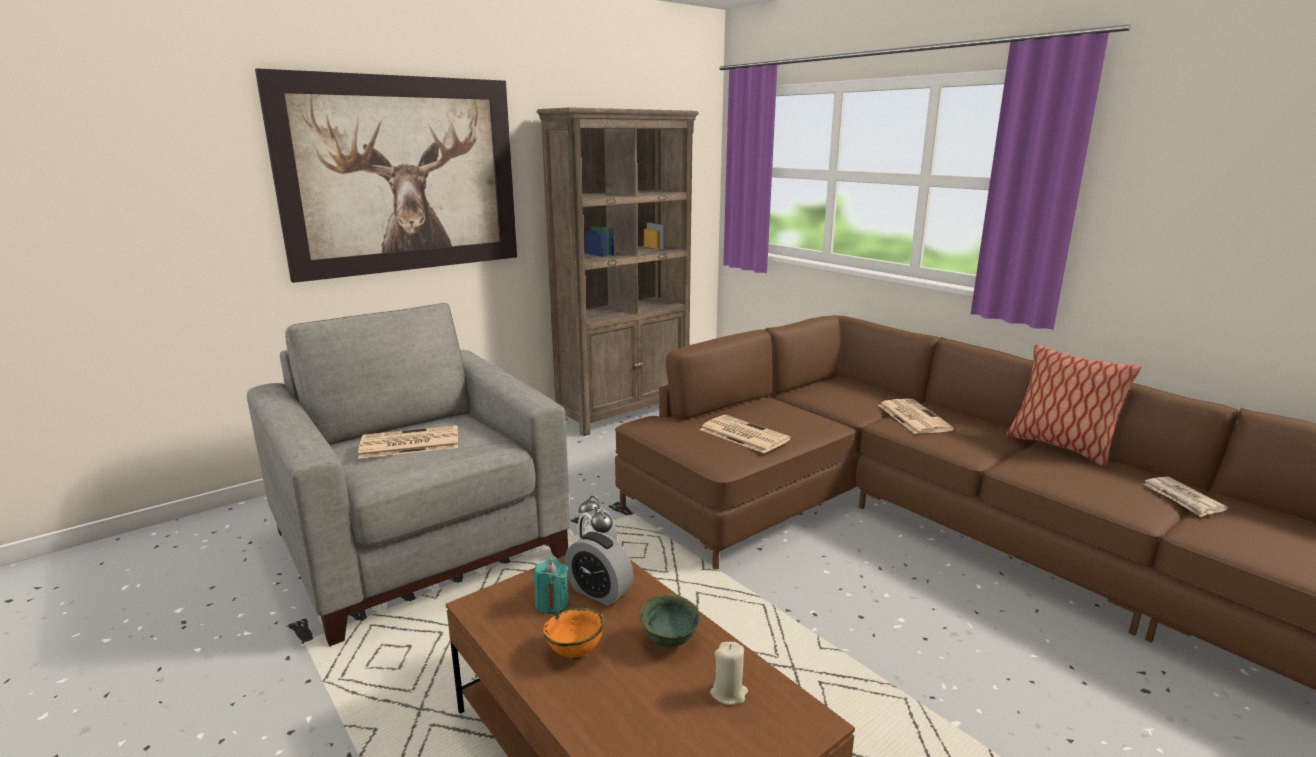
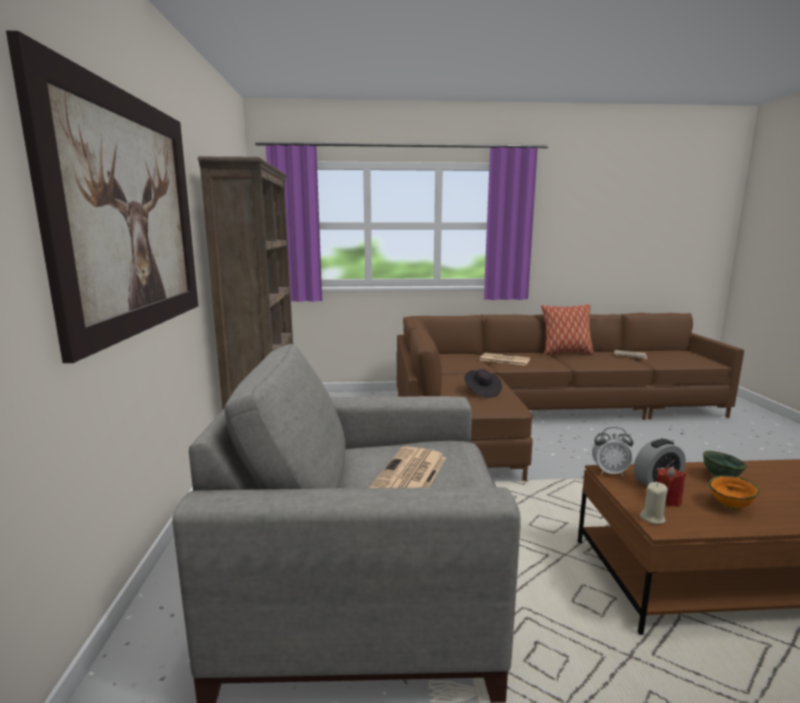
camera: 55 degrees left, 5 degrees down
(552, 604) = (667, 500): turquoise candle -> red candle
(729, 693) = (773, 476): beige candle -> beige candle (652, 518)
(742, 434) = (482, 392): newspaper -> black hat

